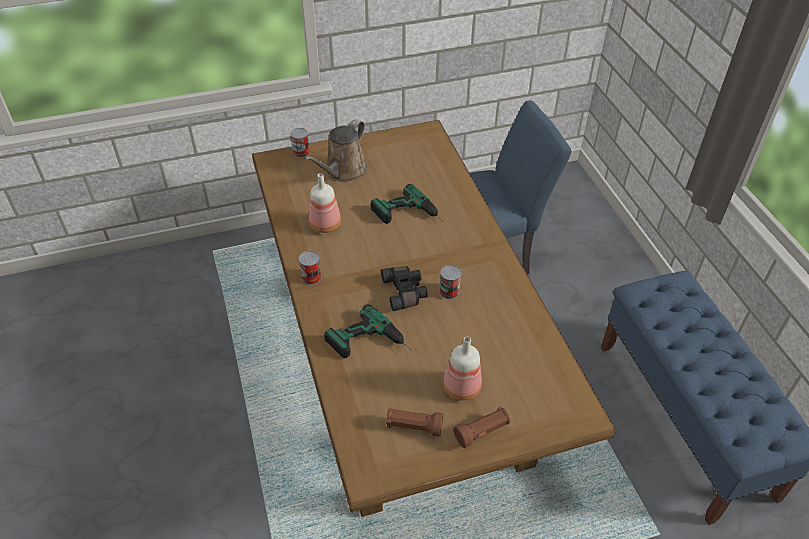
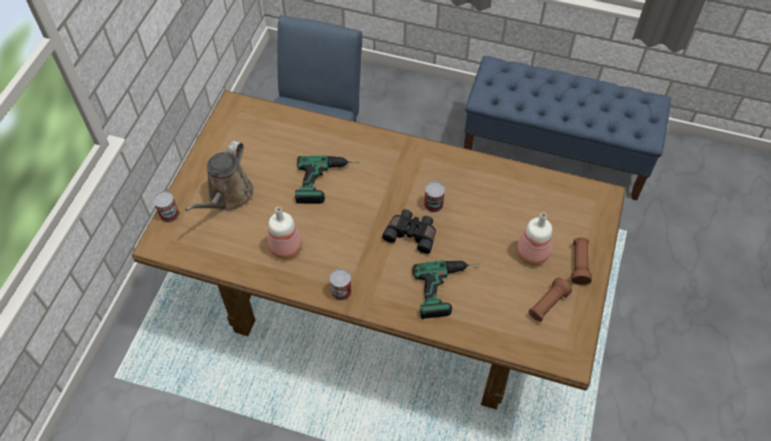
camera: 55 degrees left, 10 degrees up
(343, 171) = (228, 196): brown watering can -> brown watering can turned 45 degrees clockwise

